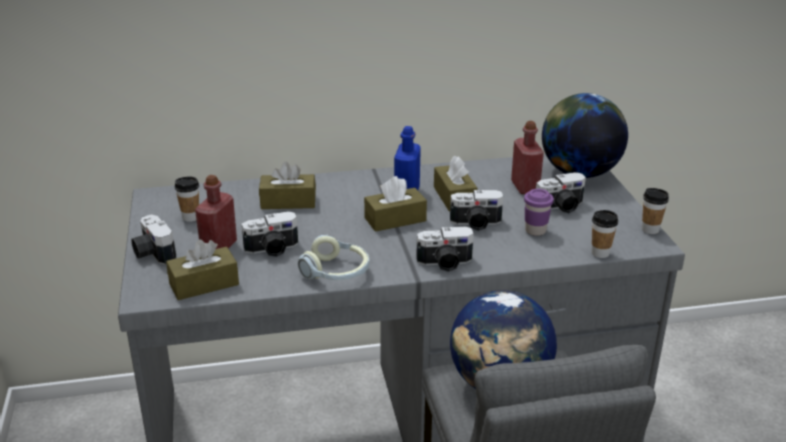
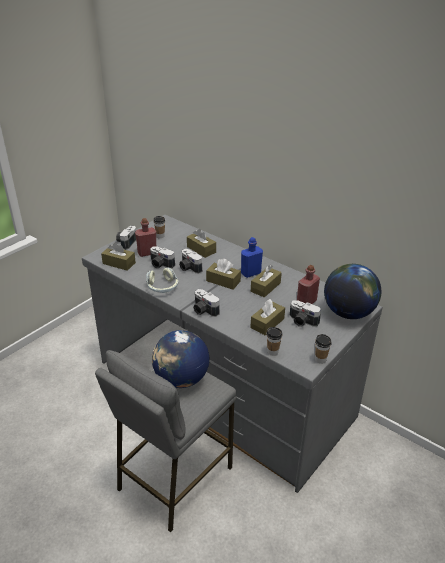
camera: 50 degrees right, 5 degrees up
(476, 224) = (249, 303): camera -> camera (189, 268)
(535, 230) = (267, 323): purple cup -> brown tissue box

